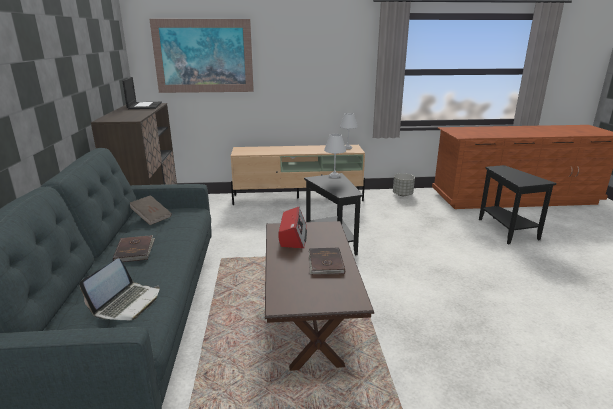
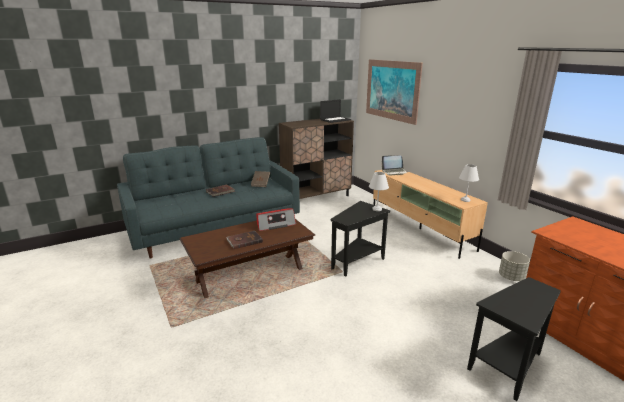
camera: 65 degrees right, 0 degrees up
(127, 303) = (172, 204): laptop -> laptop (394, 172)

